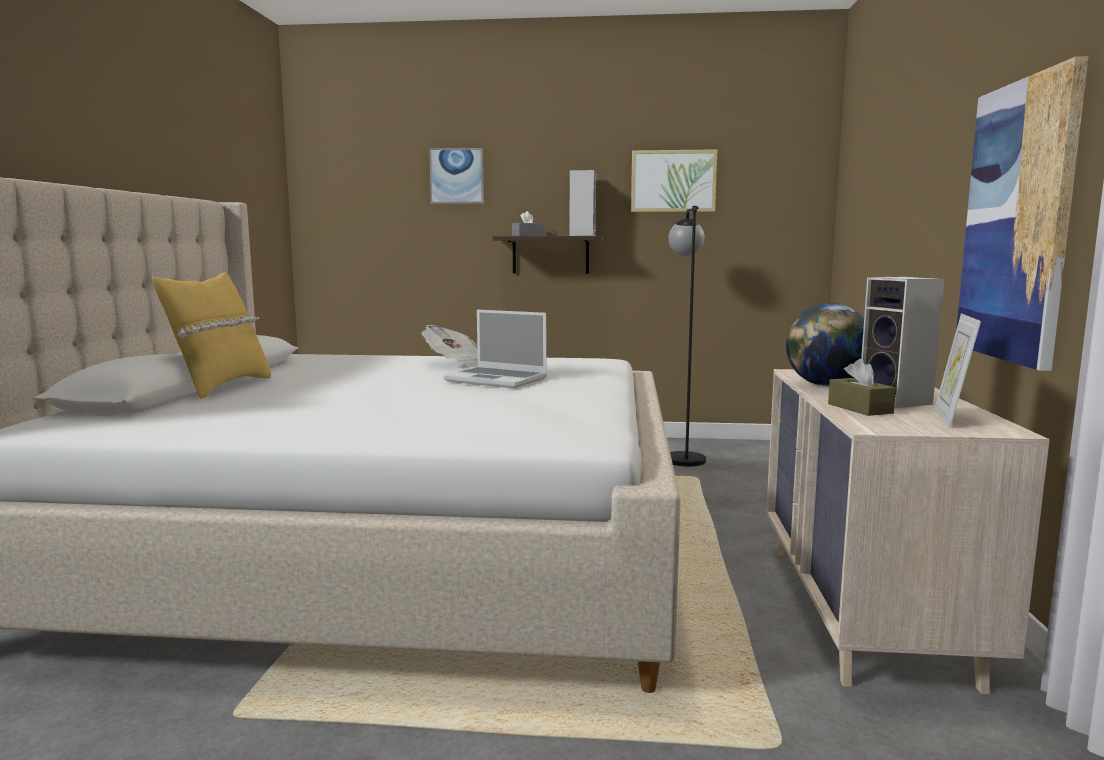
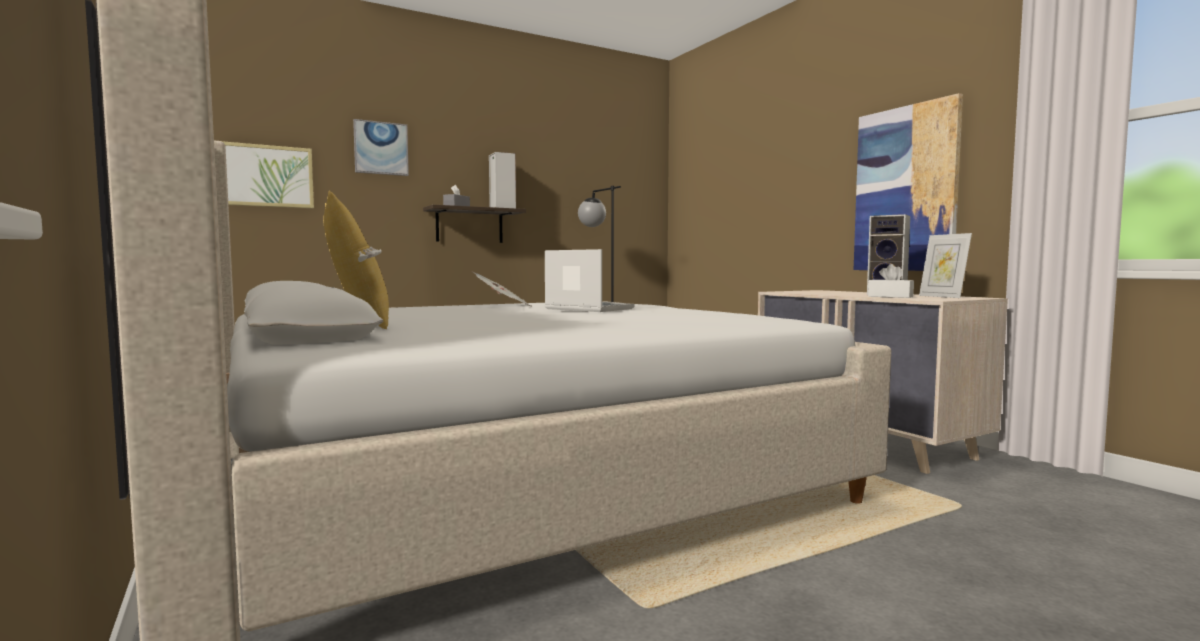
camera: 35 degrees left, 5 degrees down
(498, 380) = (587, 309): laptop -> laptop turned 135 degrees counterclockwise
(673, 181) = (564, 169): picture -> picture (266, 176)
(826, 385) = (825, 293): globe -> none
(860, 408) = (890, 296): brown tissue box -> white tissue box

